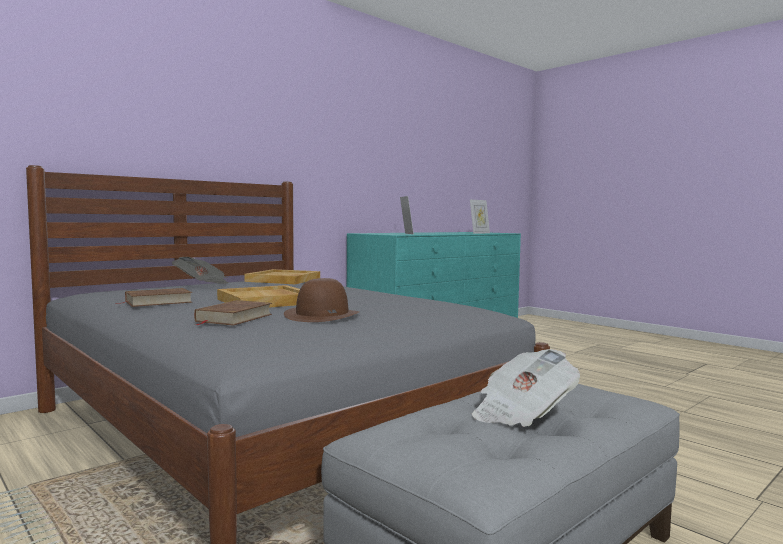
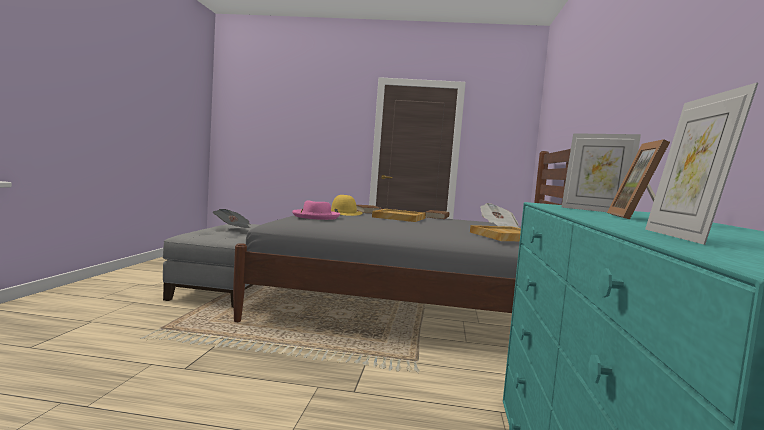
camera: 140 degrees right, 0 degrees up
(322, 315) = (343, 213): brown hat -> yellow hat
(415, 308) = (315, 216): none -> pink hat
(427, 233) = (639, 218): none -> picture frame

